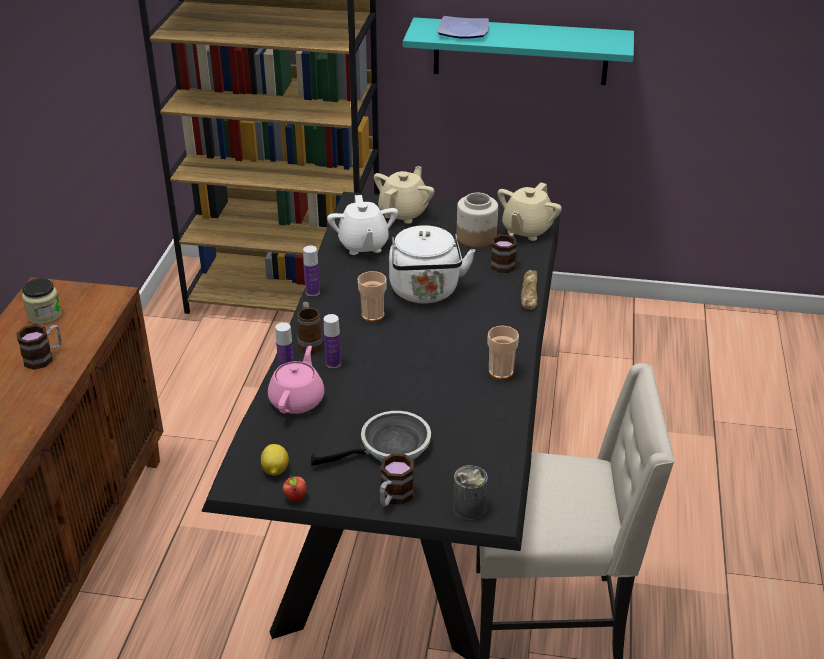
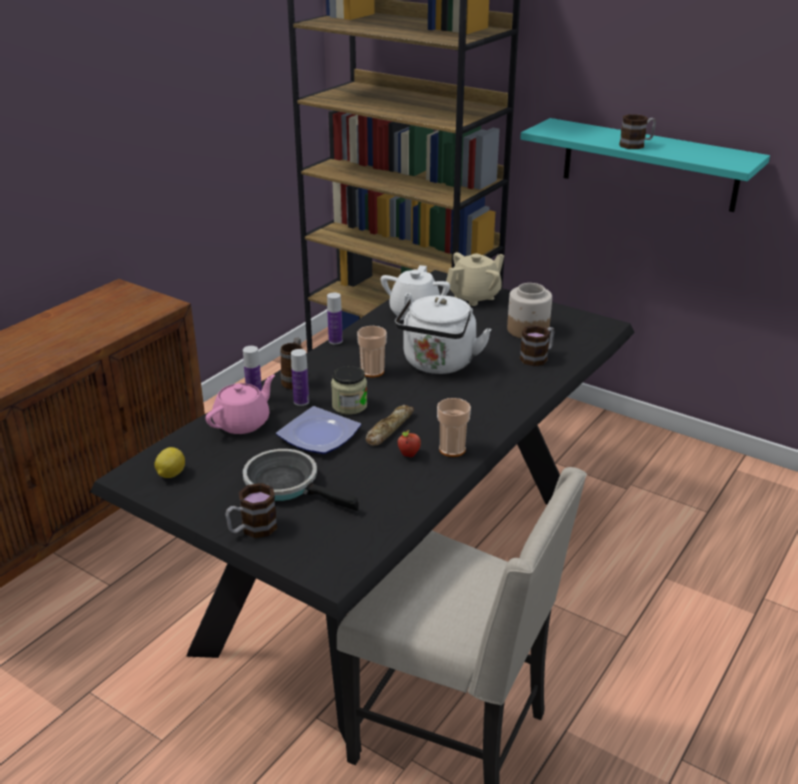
camera: 25 degrees right, 5 degrees down
(44, 315) = (101, 307): jar -> jar (349, 405)
(44, 357) = (71, 336): mug -> mug (636, 145)
(296, 499) = (166, 503): apple -> apple (409, 455)
(389, 447) = (287, 485): frying pan -> frying pan turned 150 degrees counterclockwise
(464, 32) = (587, 133): plate -> plate (319, 436)
(469, 508) = (314, 561): can -> none
(526, 230) = (584, 334): beige teapot -> none
(529, 293) = (540, 388): bread -> bread (389, 429)

